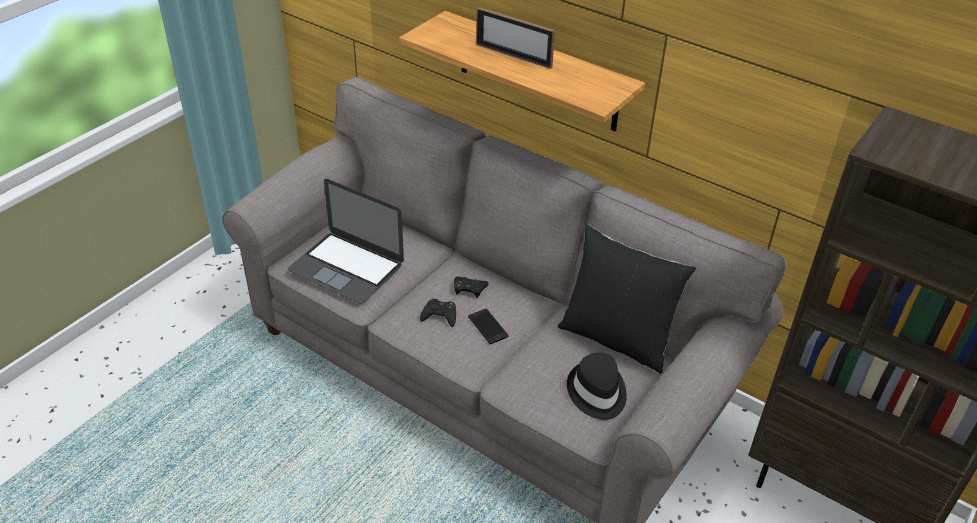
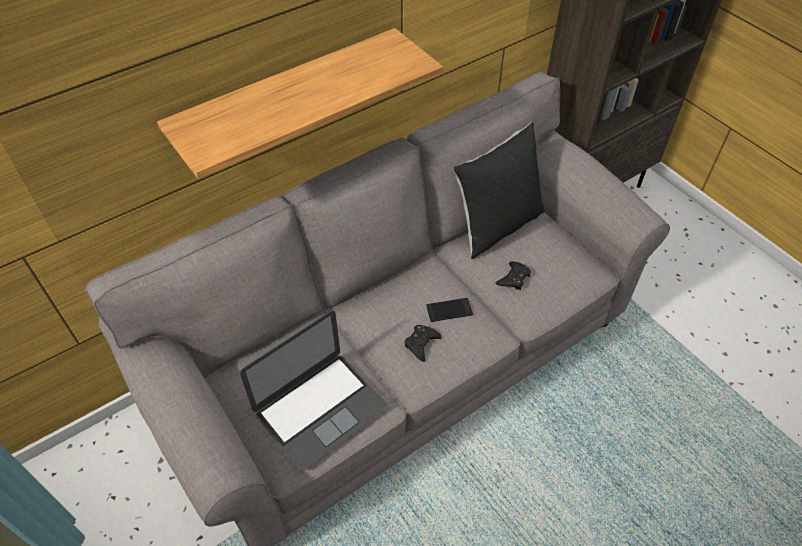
camera: 70 degrees left, 10 degrees up
(469, 289) = (392, 310): black game controller -> black game controller (513, 278)
(513, 56) = (298, 93): picture frame -> none
(596, 392) = (554, 257): black hat -> none

